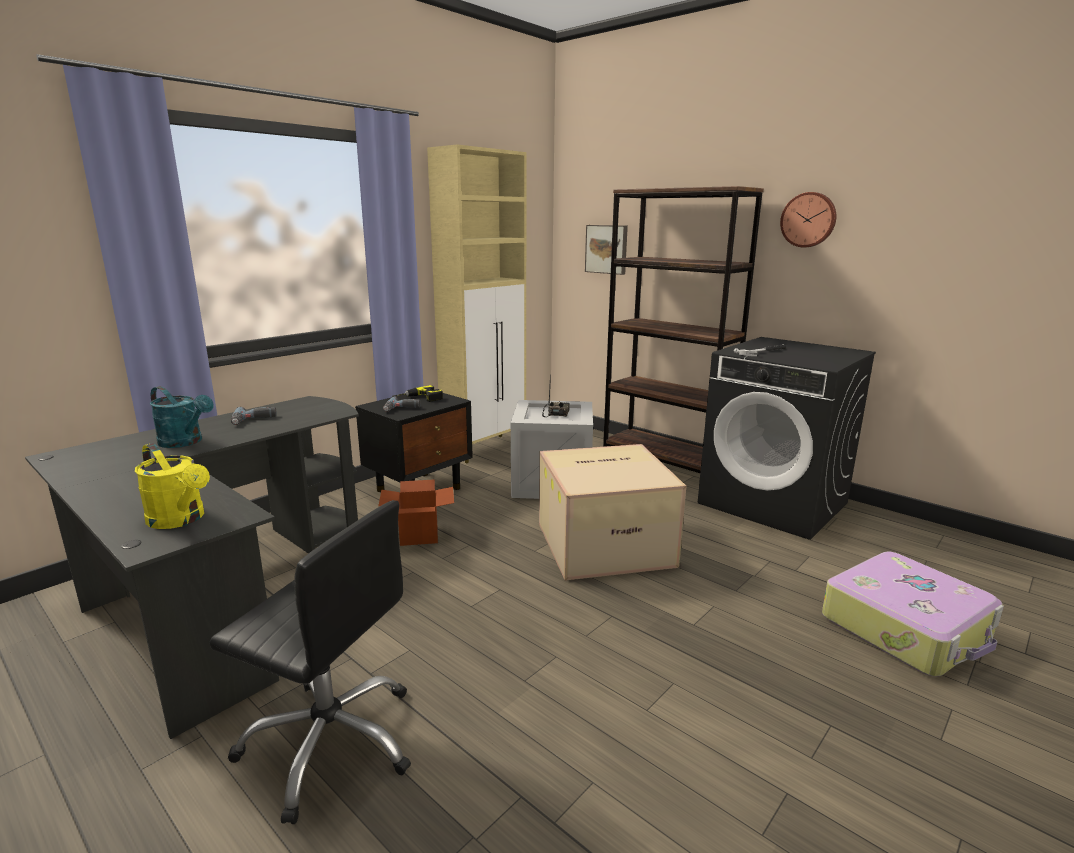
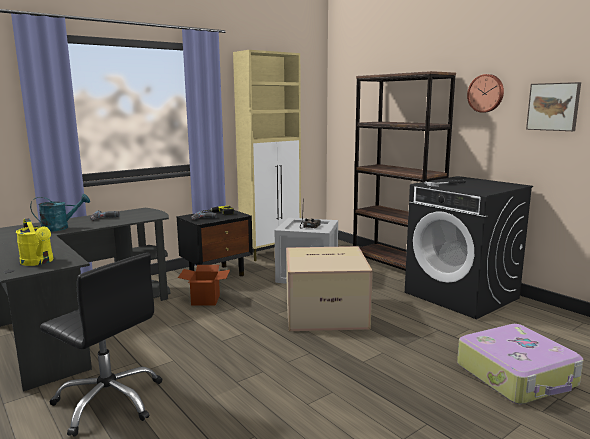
camera: 10 degrees right, 5 degrees down
(185, 442) = (60, 228): turquoise watering can -> turquoise watering can turned 60 degrees counterclockwise
(607, 249) = (360, 117): picture -> picture (553, 106)

